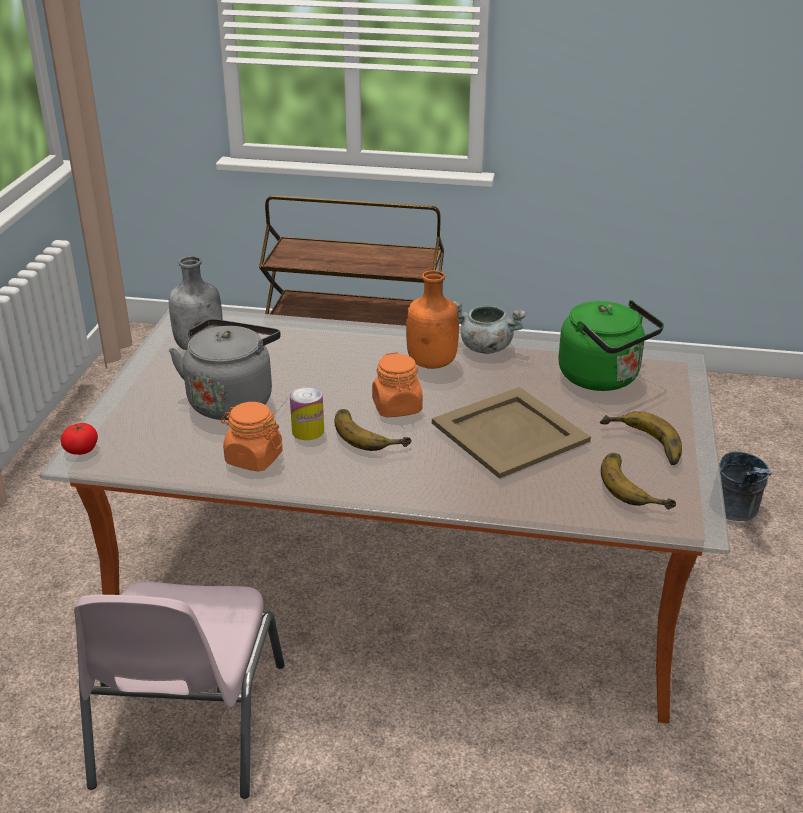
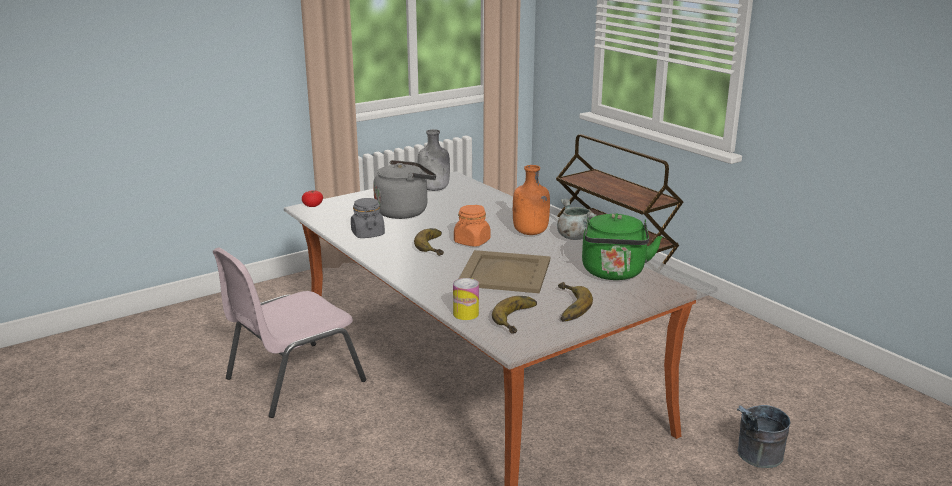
camera: 45 degrees right, 10 degrees down
(253, 458) = (367, 234): orange jar -> grey jar
(308, 431) = (411, 234): can -> can (466, 314)

